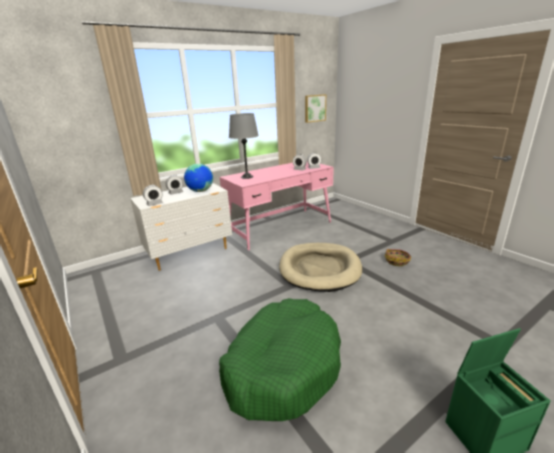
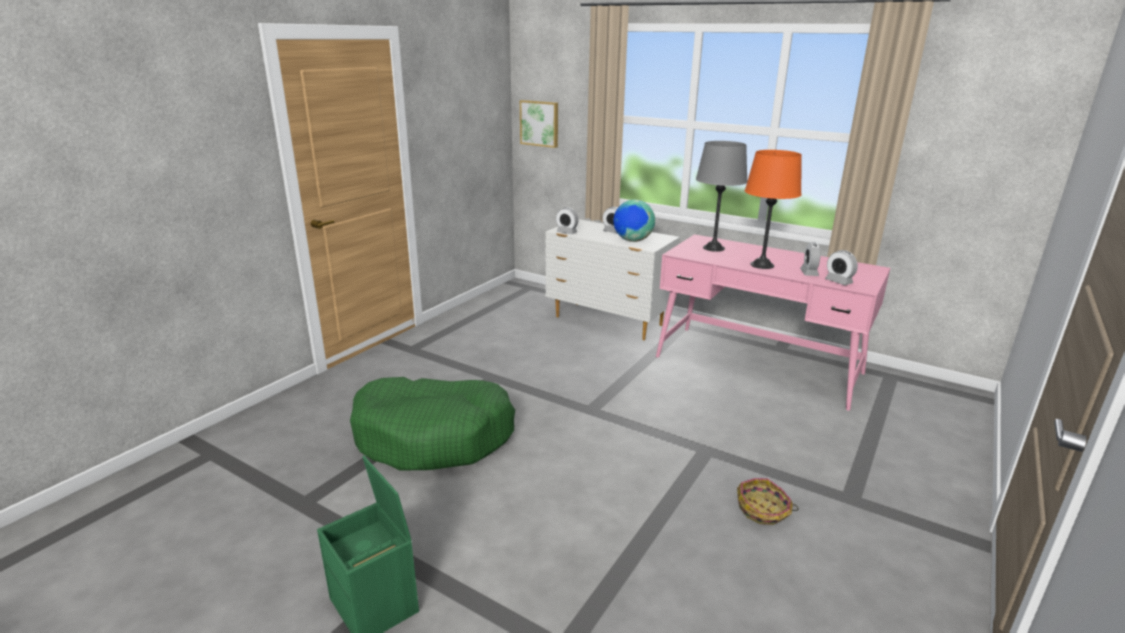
camera: 65 degrees right, 0 degrees up
(281, 174) = (762, 265): none -> orange table lamp
(314, 108) = (980, 164): picture -> picture (540, 123)
(319, 269) = (656, 427): beige dog bed -> none

